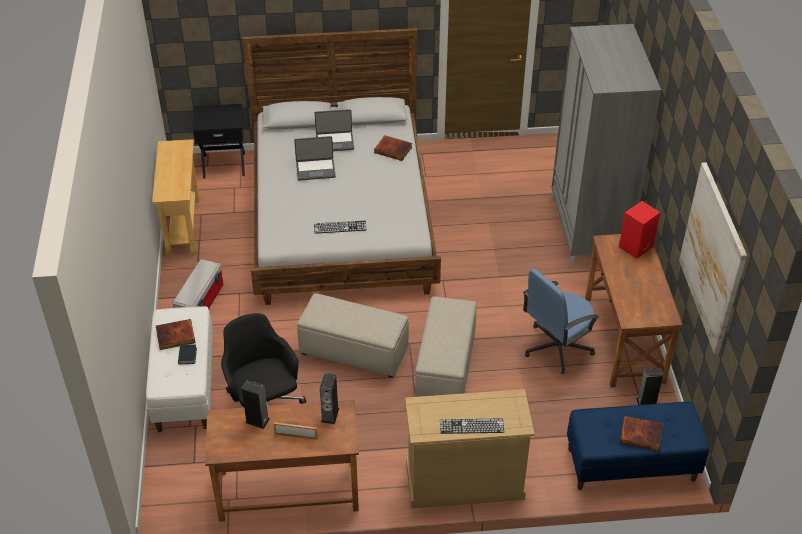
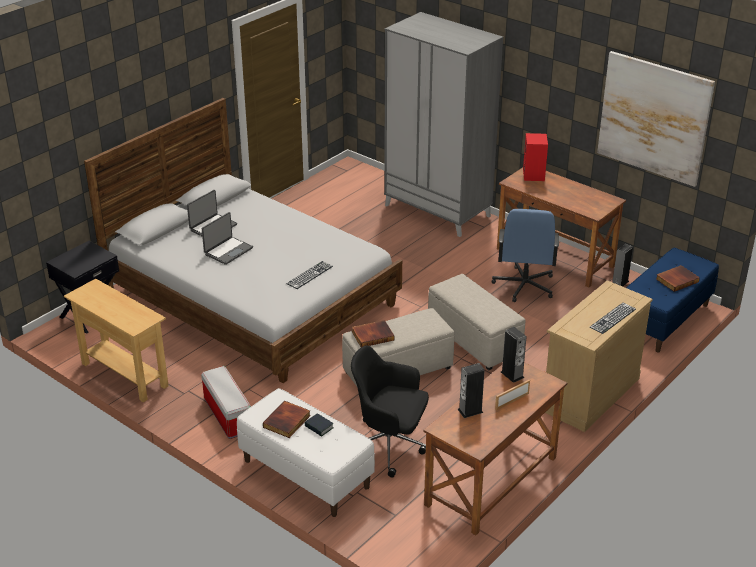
camera: 45 degrees left, 10 degrees down
(393, 149) = (267, 210): book -> book (372, 335)

